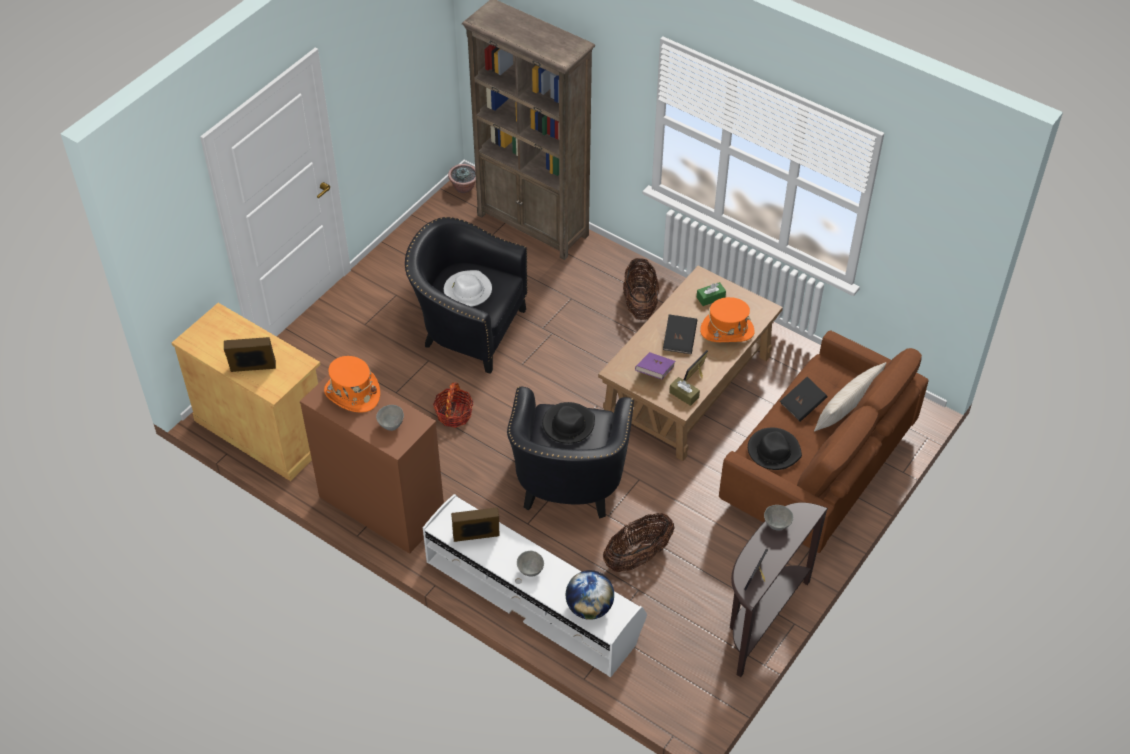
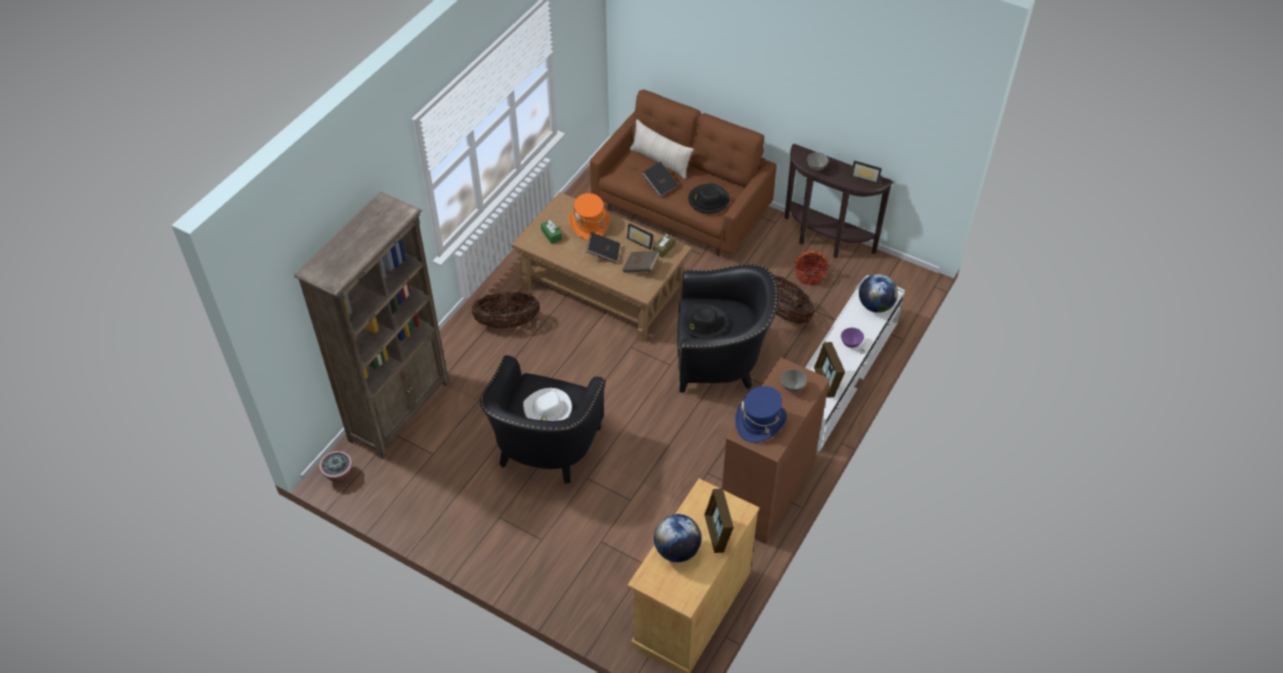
camera: 95 degrees left, 0 degrees up
(243, 338) = (677, 550): none -> globe
(352, 393) = (760, 421): orange hat -> blue hat
(454, 414) = (652, 450): basket -> basket (809, 275)
(530, 571) = (850, 344): grey bowl -> purple bowl
(654, 372) = (641, 267): purple book -> brown book

